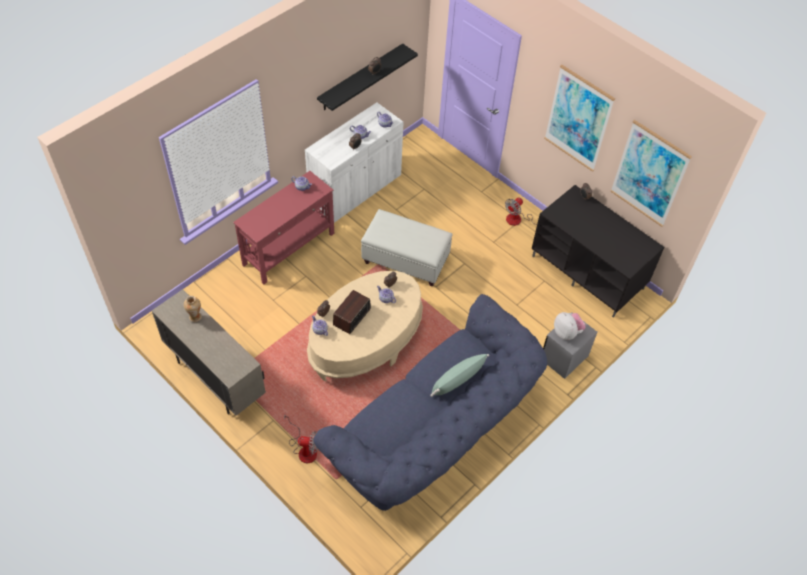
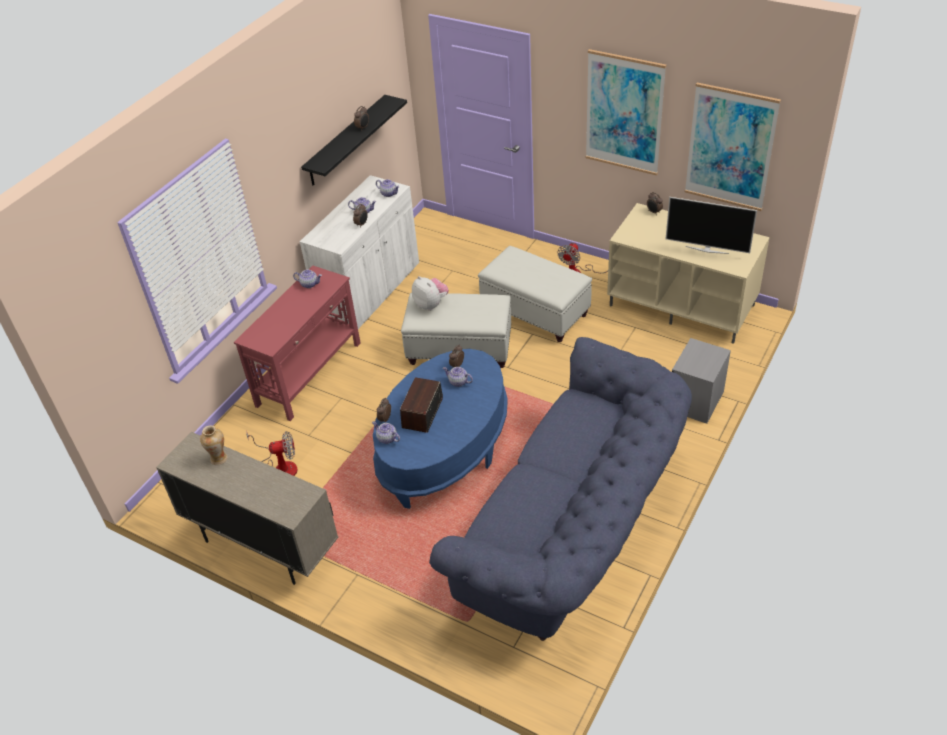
camera: 10 degrees left, 10 degrees down
(304, 449) = (411, 597): fan -> fan (280, 466)
(365, 340) = (444, 449): beige coffee table -> blue coffee table
(457, 380) = (586, 445): green pillow -> none
(474, 245) = (536, 312): none -> white ottoman
(567, 332) = (695, 360): plush toy -> plush toy (431, 304)
(588, 272) = (683, 305): black tv stand -> beige tv stand
(611, 244) = (707, 249): none -> television

